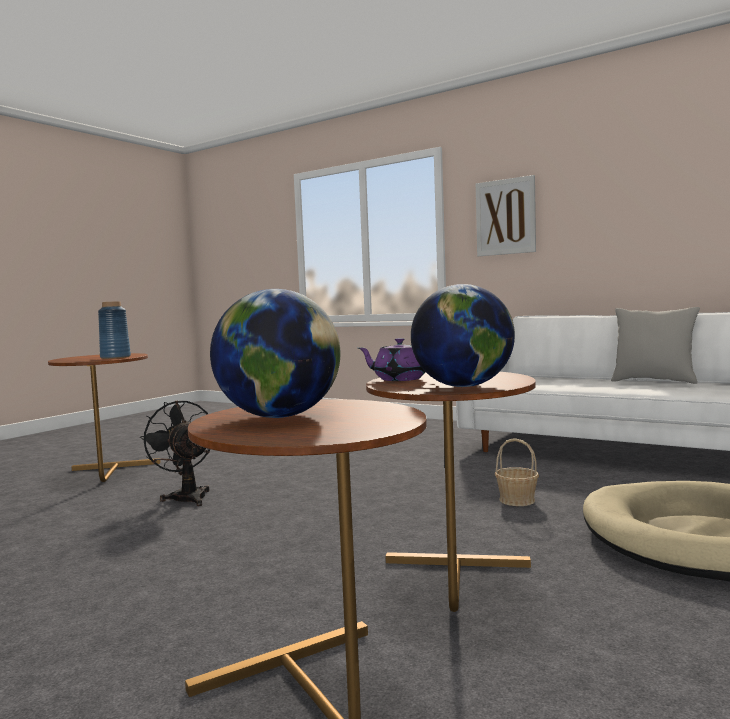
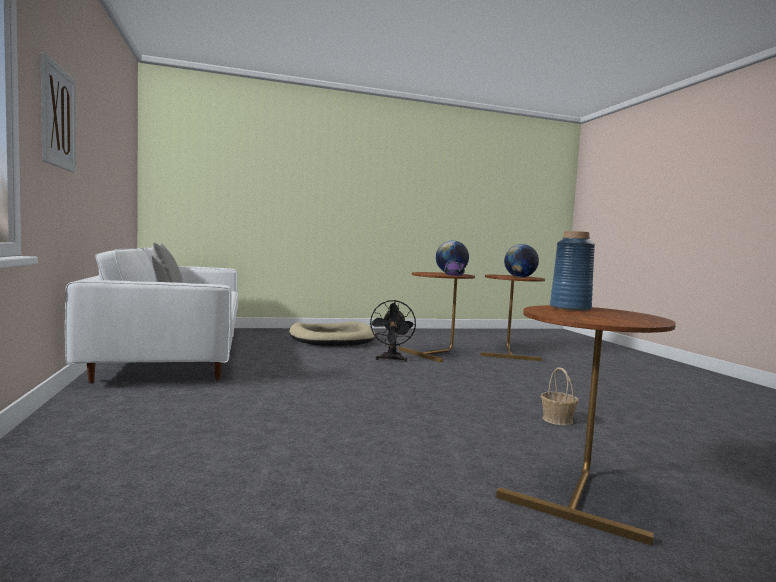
camera: 140 degrees left, 0 degrees up
(186, 496) = (499, 422): black fan -> black fan (391, 360)
(517, 500) = (330, 358): basket -> basket (557, 420)

